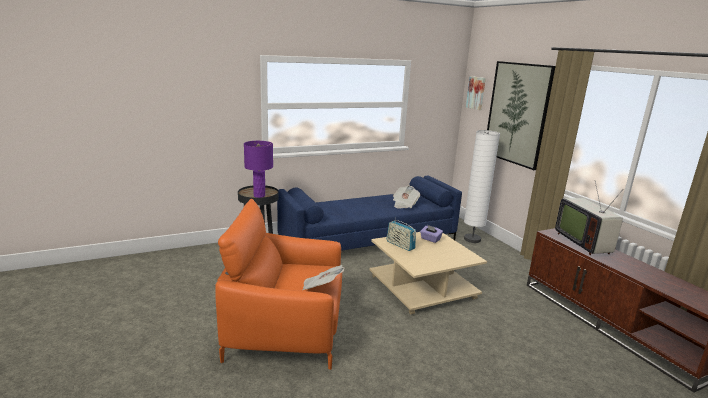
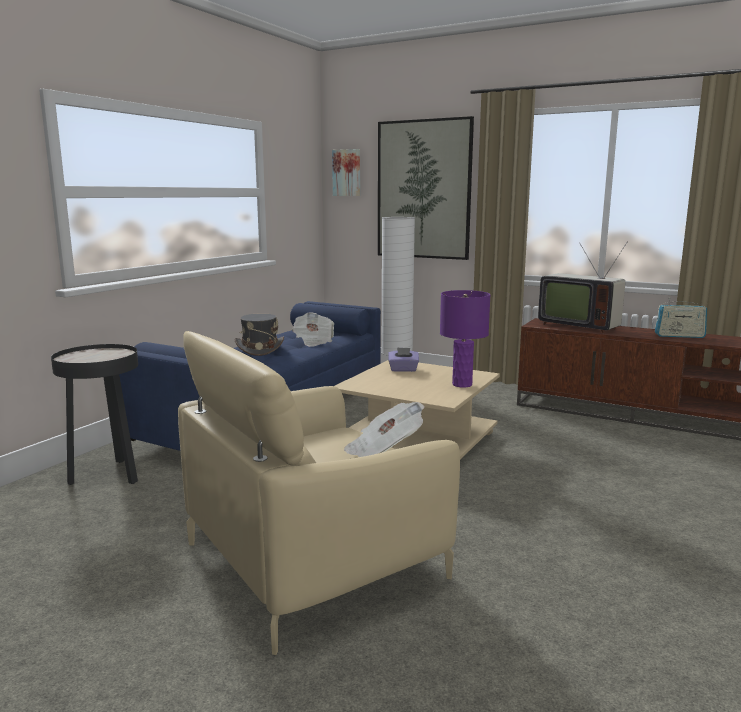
camera: 35 degrees left, 5 degrees down
(259, 196) = (106, 359): purple table lamp -> purple table lamp (462, 384)
(286, 330) = (314, 560): orange armchair -> beige armchair
(367, 202) = (259, 349): none -> grey hat
(400, 245) = (380, 384): radio -> radio (679, 336)

